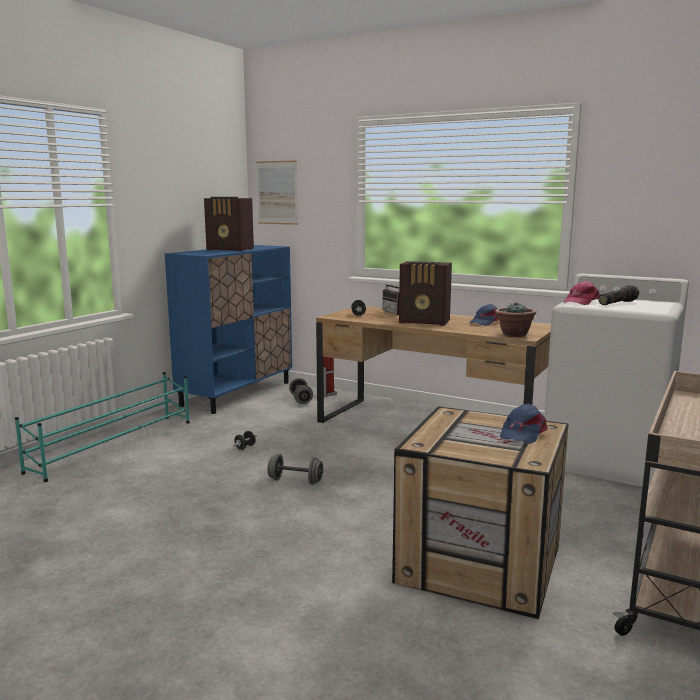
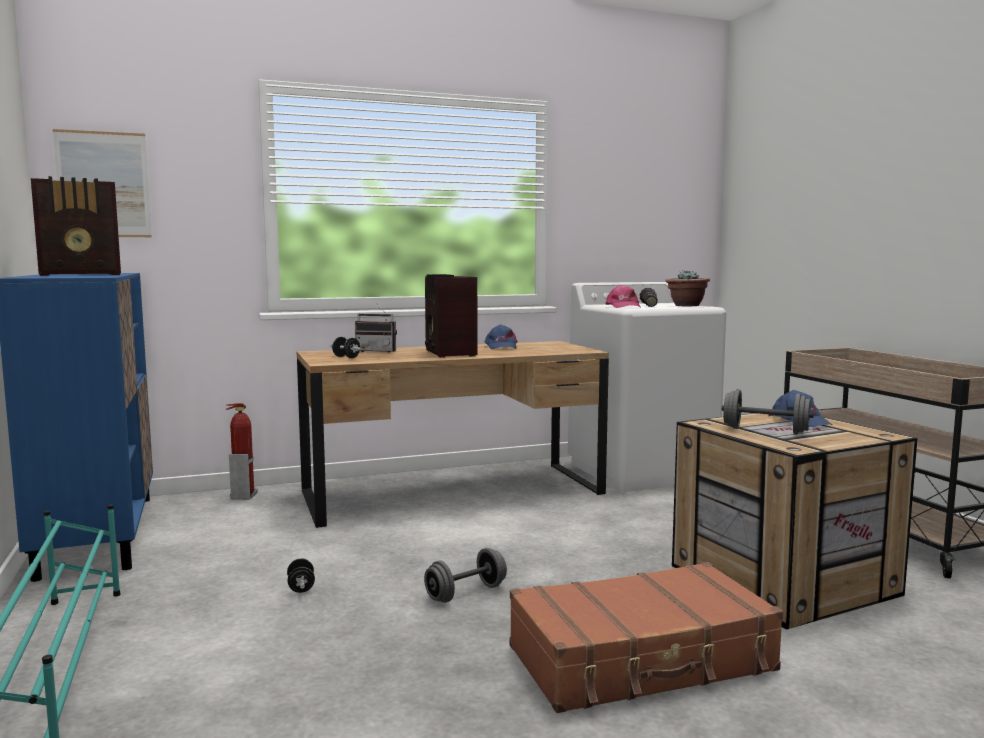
camera: 50 degrees left, 5 degrees down
(282, 549) = (642, 660): none -> brown suitcase
(301, 399) = (223, 512): grey dumbbell -> grey dumbbell (765, 431)
(425, 322) = (450, 353): radio -> radio turned 105 degrees clockwise
(514, 335) = (571, 351): potted plant -> potted plant (686, 305)

